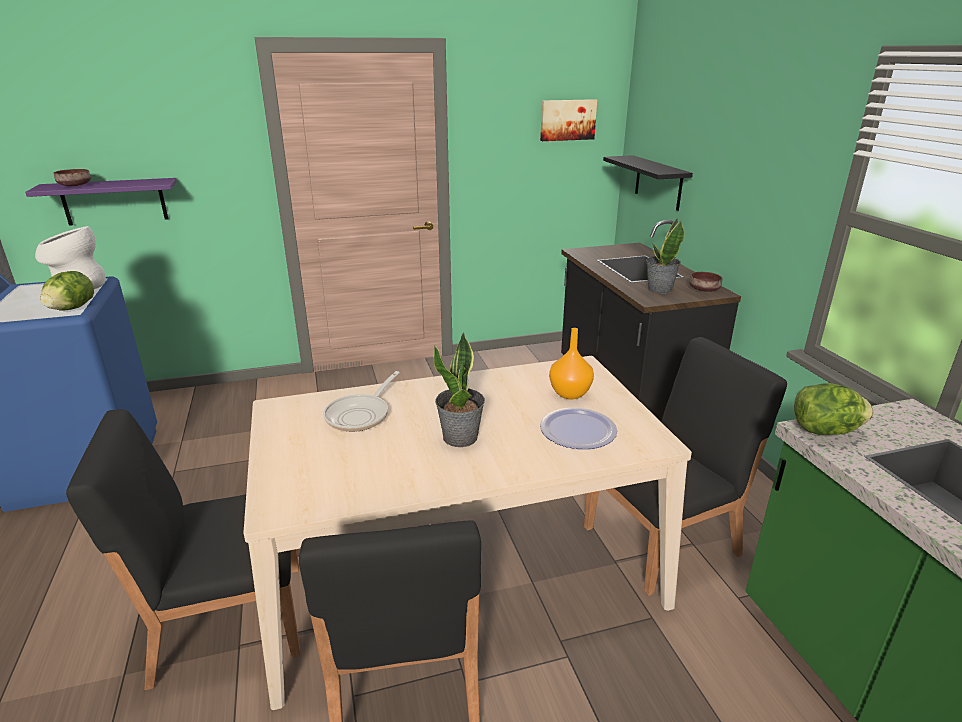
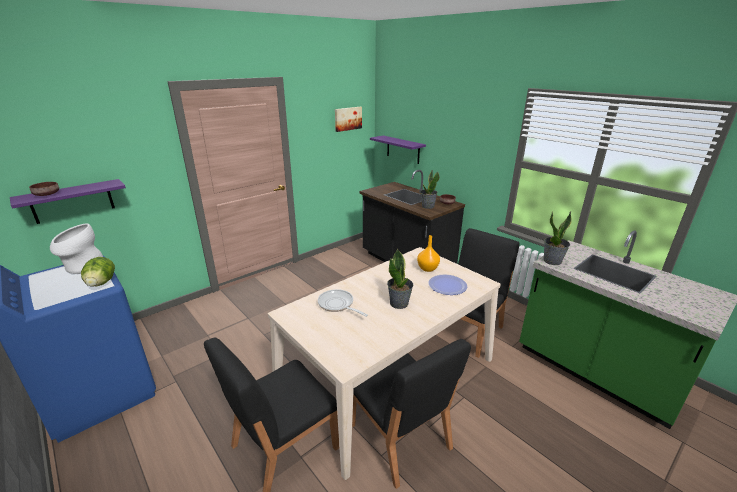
camera: 25 degrees left, 0 degrees up
(361, 415) = (338, 305): frying pan -> frying pan turned 135 degrees clockwise
(658, 182) = (403, 149): black shelf -> purple shelf
(824, 431) = (552, 261): lettuce -> potted plant

